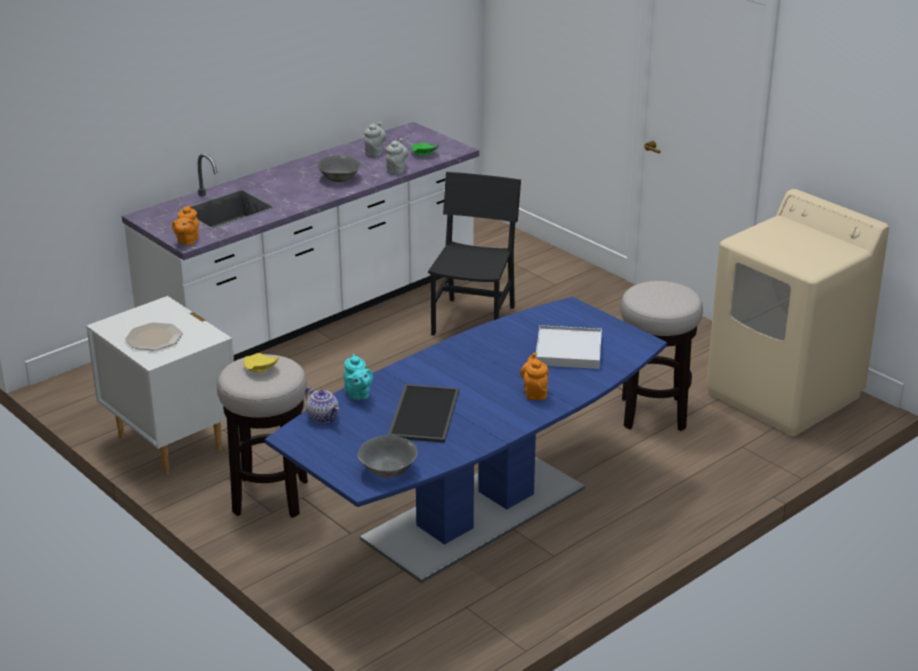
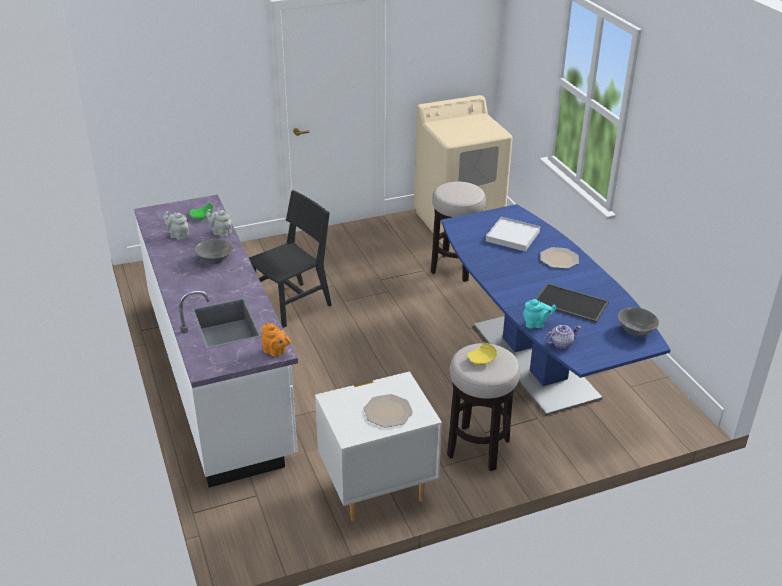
camera: 70 degrees left, 5 degrees up
(473, 320) = (293, 305): black chair -> black chair turned 105 degrees clockwise
(534, 393) = (559, 259): orange teapot -> plate

